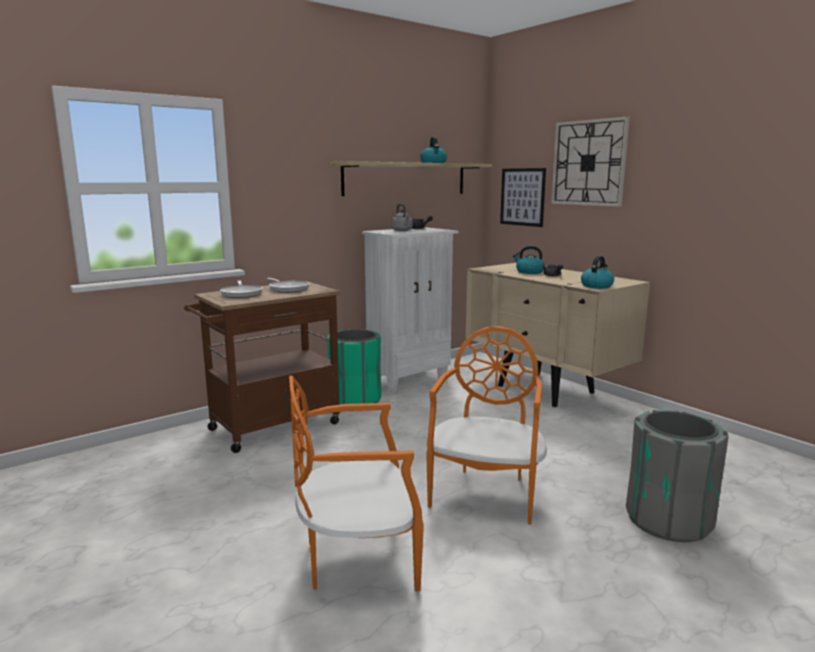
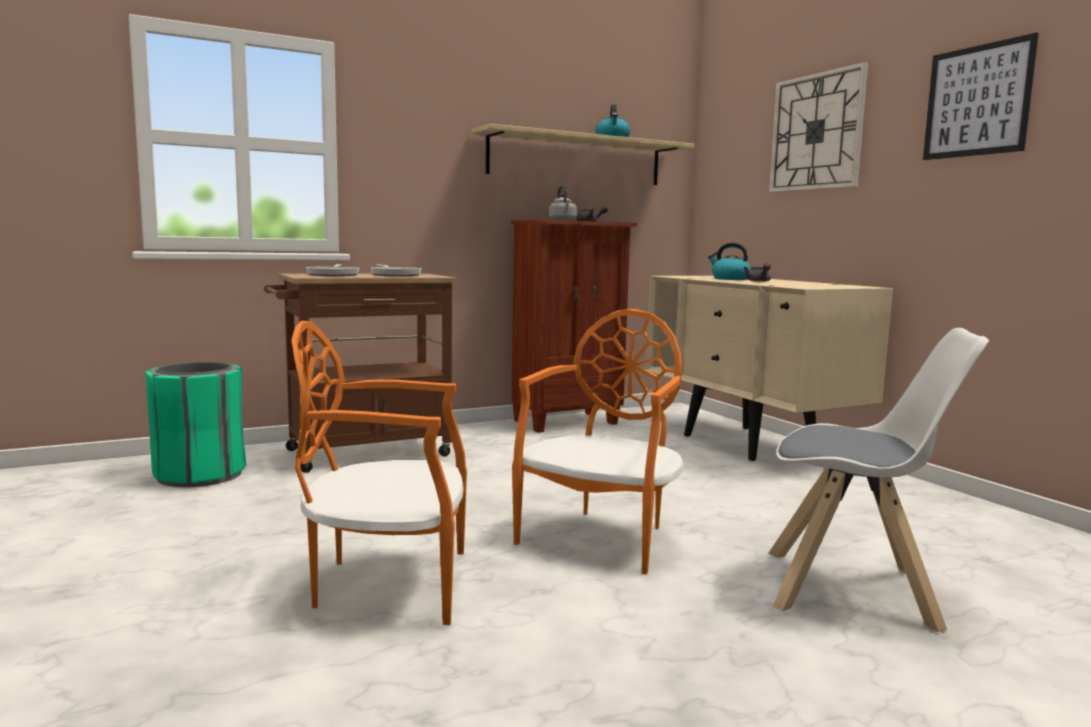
camera: 10 degrees right, 5 degrees down
(355, 399) = (485, 436): green trash can -> green trash can (199, 475)
(409, 380) = (567, 423): white cabinet -> brown cabinet
(522, 197) = (735, 187): picture -> picture (977, 101)
(596, 286) = (809, 286): kettle -> none
(668, 520) = (855, 590): grey trash can -> chair

